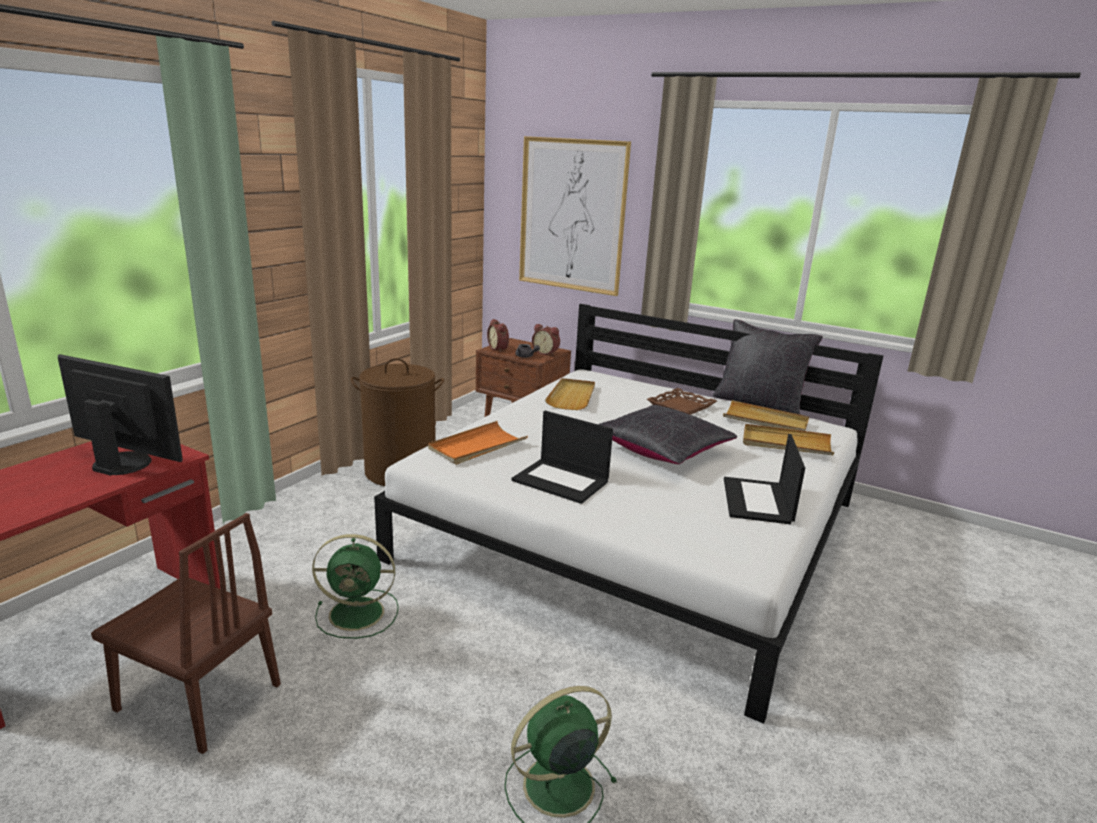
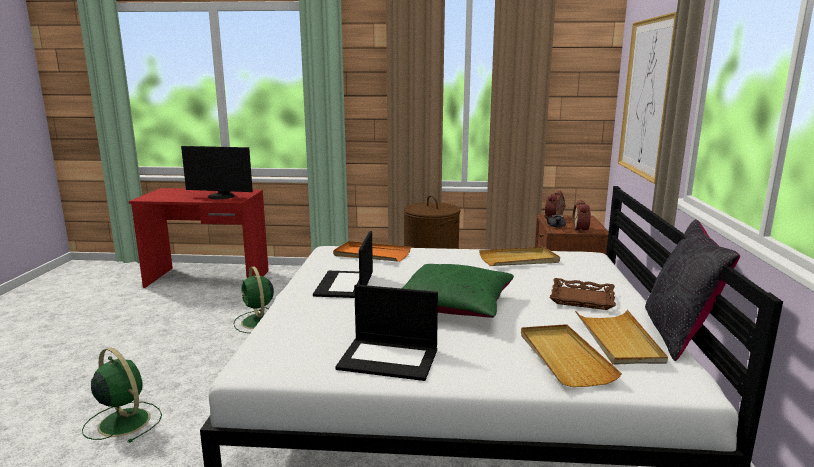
camera: 65 degrees right, 5 degrees down
(124, 463) = (220, 197): monitor -> monitor turned 105 degrees clockwise
(198, 697) = (173, 311): brown chair -> none
(662, 449) = (454, 305): black pillow -> green pillow
(758, 501) = (389, 358): laptop -> laptop turned 150 degrees counterclockwise

